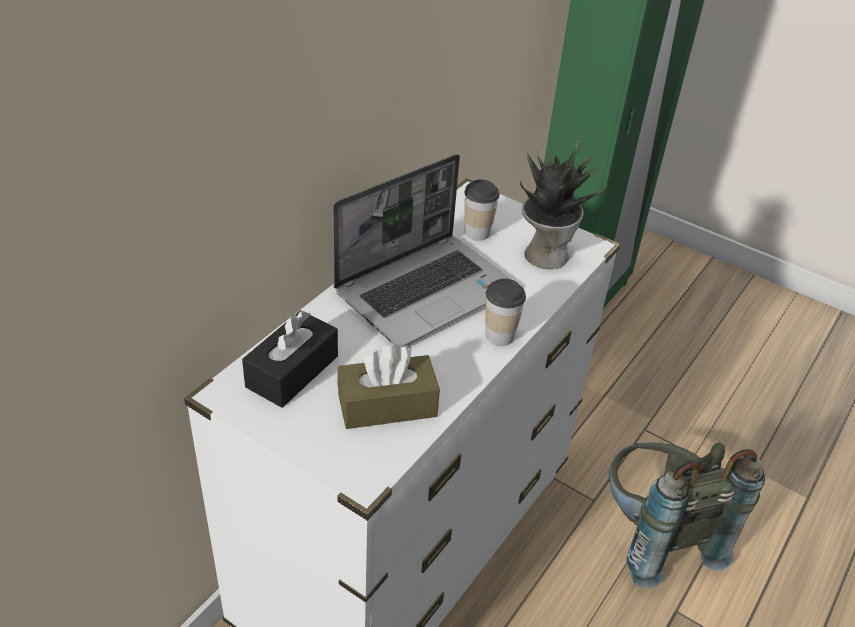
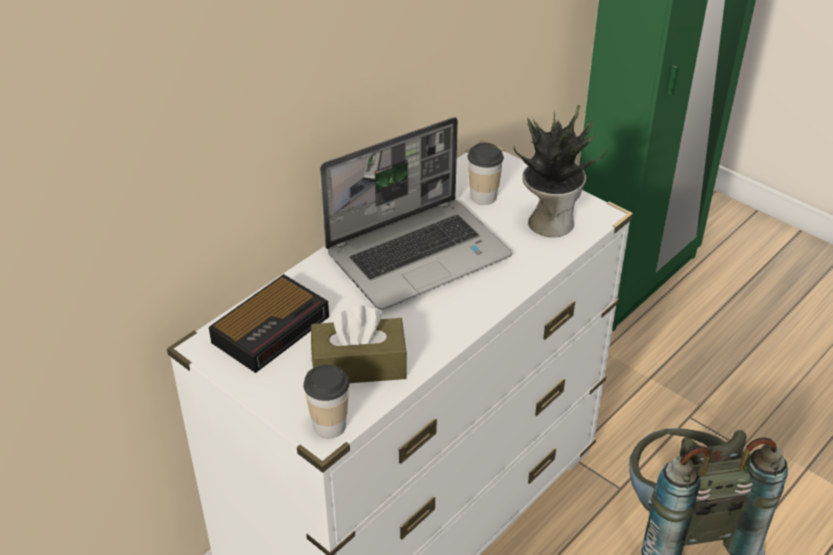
camera: 10 degrees right, 0 degrees up
(292, 371) = (273, 328): black tissue box -> alarm clock
(499, 335) = (485, 302): cup -> cup (329, 425)

